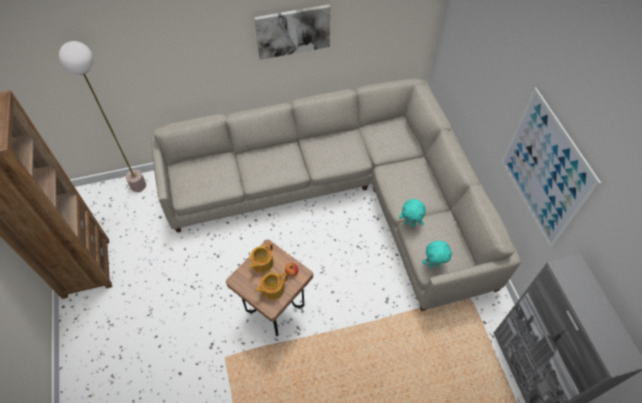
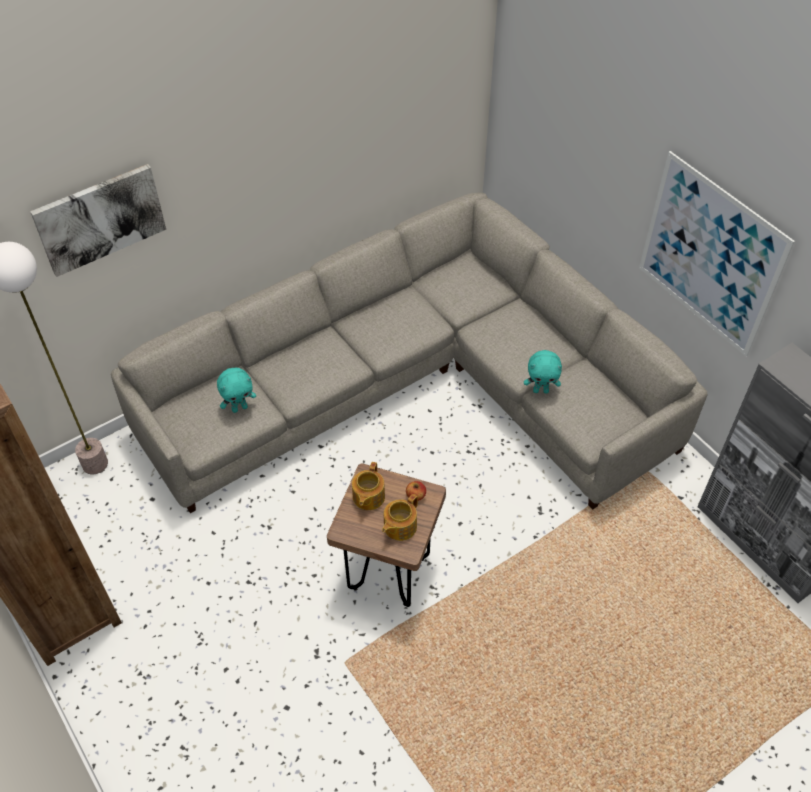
camera: 20 degrees left, 5 degrees down
(293, 31) = (300, 160): picture -> picture (100, 219)
(434, 264) = (596, 433): turquoise plush toy -> turquoise plush toy (239, 408)

